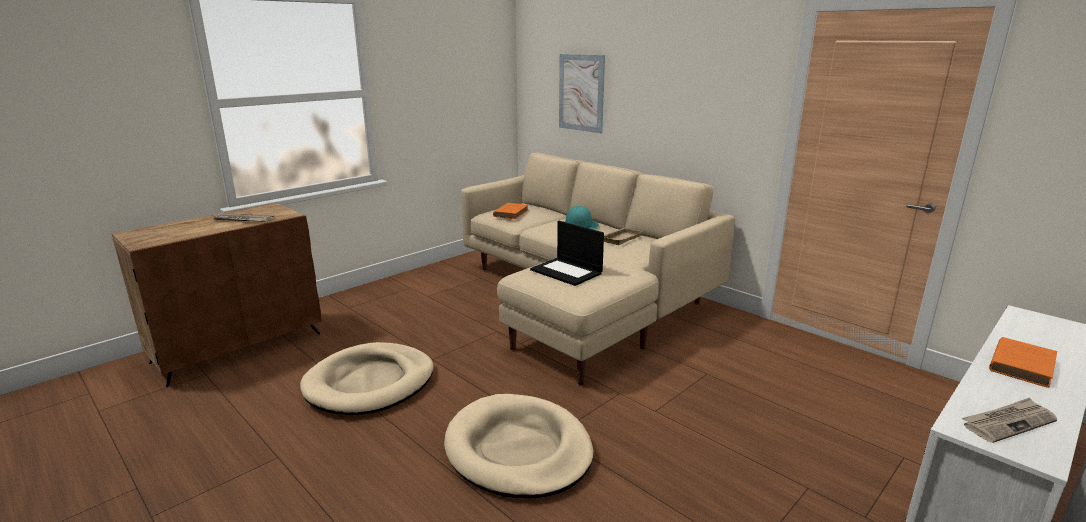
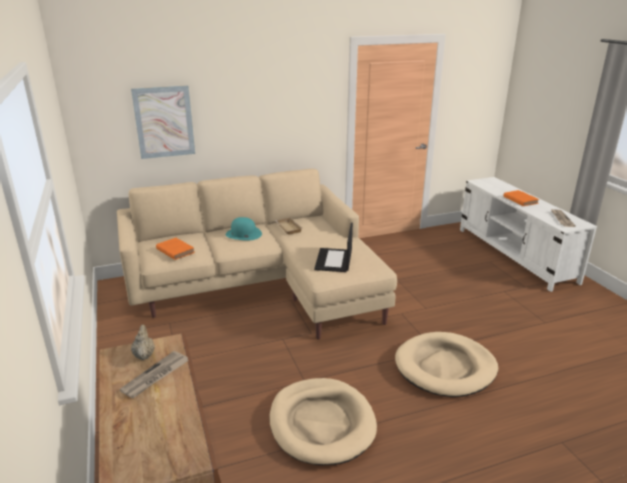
camera: 65 degrees left, 5 degrees up
(271, 212) = (144, 355): none -> beige teapot
(567, 272) = (334, 260): laptop -> laptop turned 120 degrees clockwise

